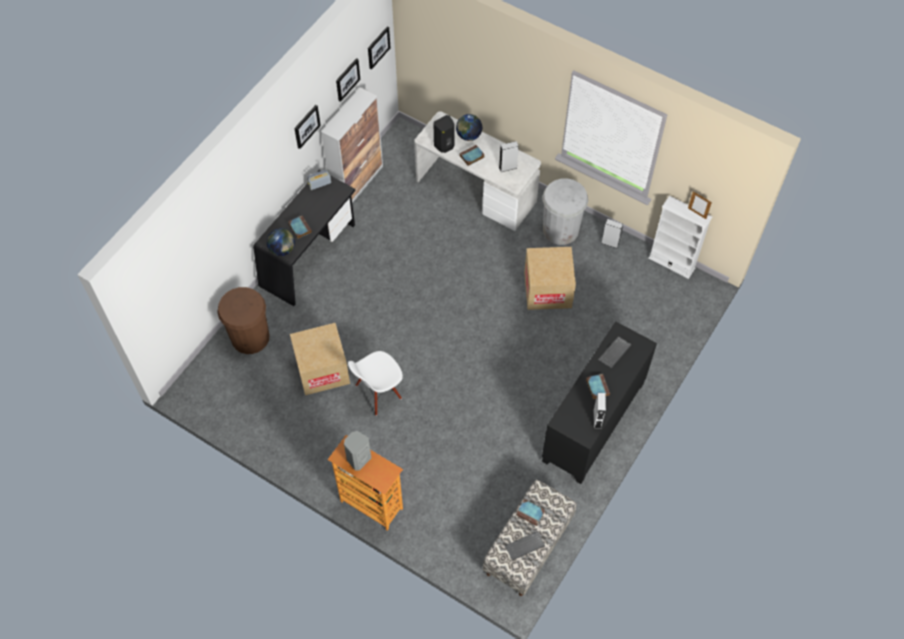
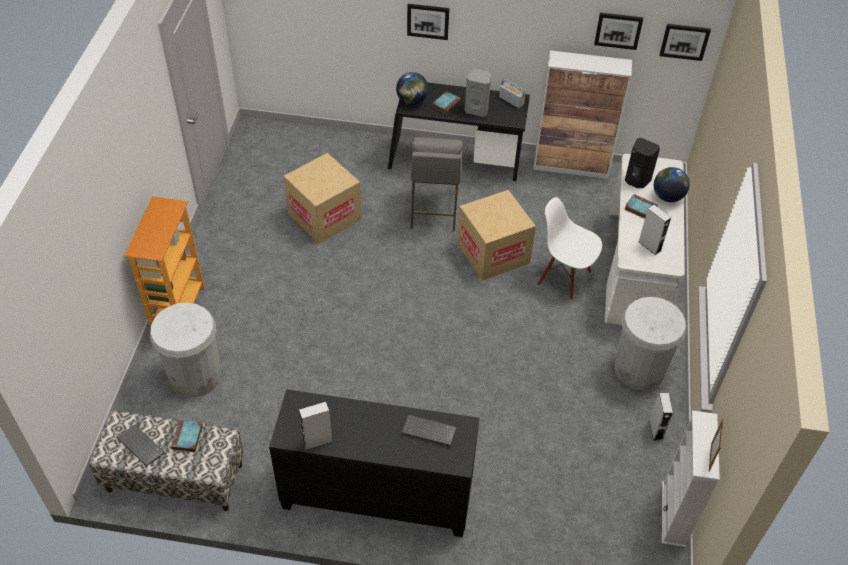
camera: 65 degrees right, 10 degrees down
(250, 337) = (334, 151): brown trash can -> none
(306, 126) = (533, 22): picture -> picture (428, 21)
(355, 291) = (434, 210): none -> grey stool
(358, 458) = (161, 220): grey speaker -> grey speaker (477, 110)
(378, 393) = (318, 271): white chair -> white chair (564, 278)
(442, 510) = (195, 376): none -> white trash can
(547, 290) = (542, 383): cardboard box -> cardboard box (493, 253)
(597, 387) = (366, 427): book -> none

